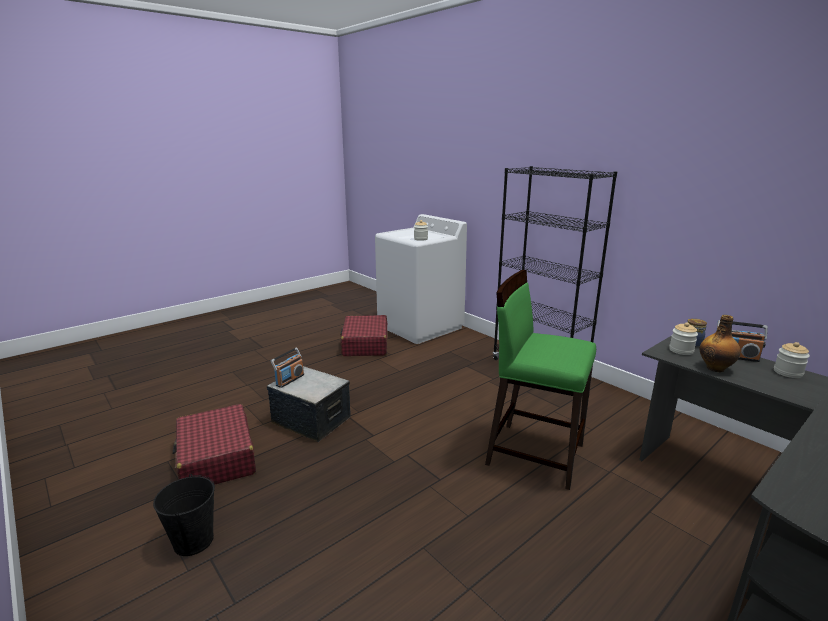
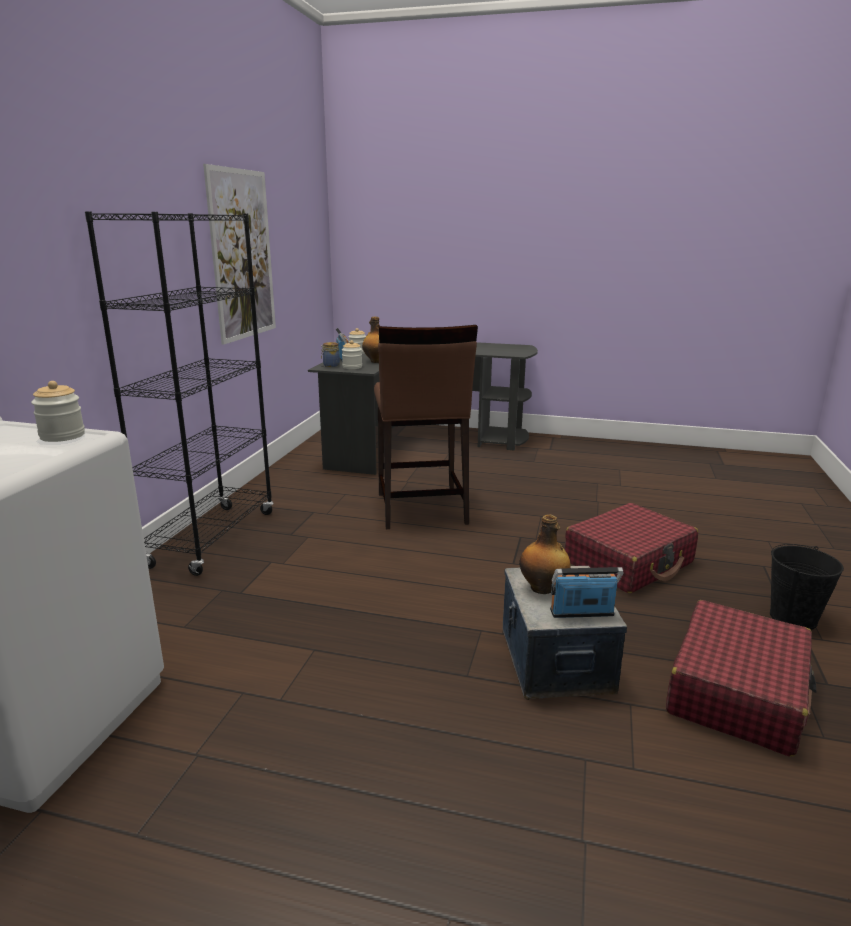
camera: 125 degrees left, 0 degrees up
(319, 380) = (543, 588): none -> bottle
(365, 344) = (204, 764): red suitcase -> red suitcase (629, 562)
(534, 453) = (420, 509): green stool -> brown stool
(705, 214) = (242, 255): none -> picture

